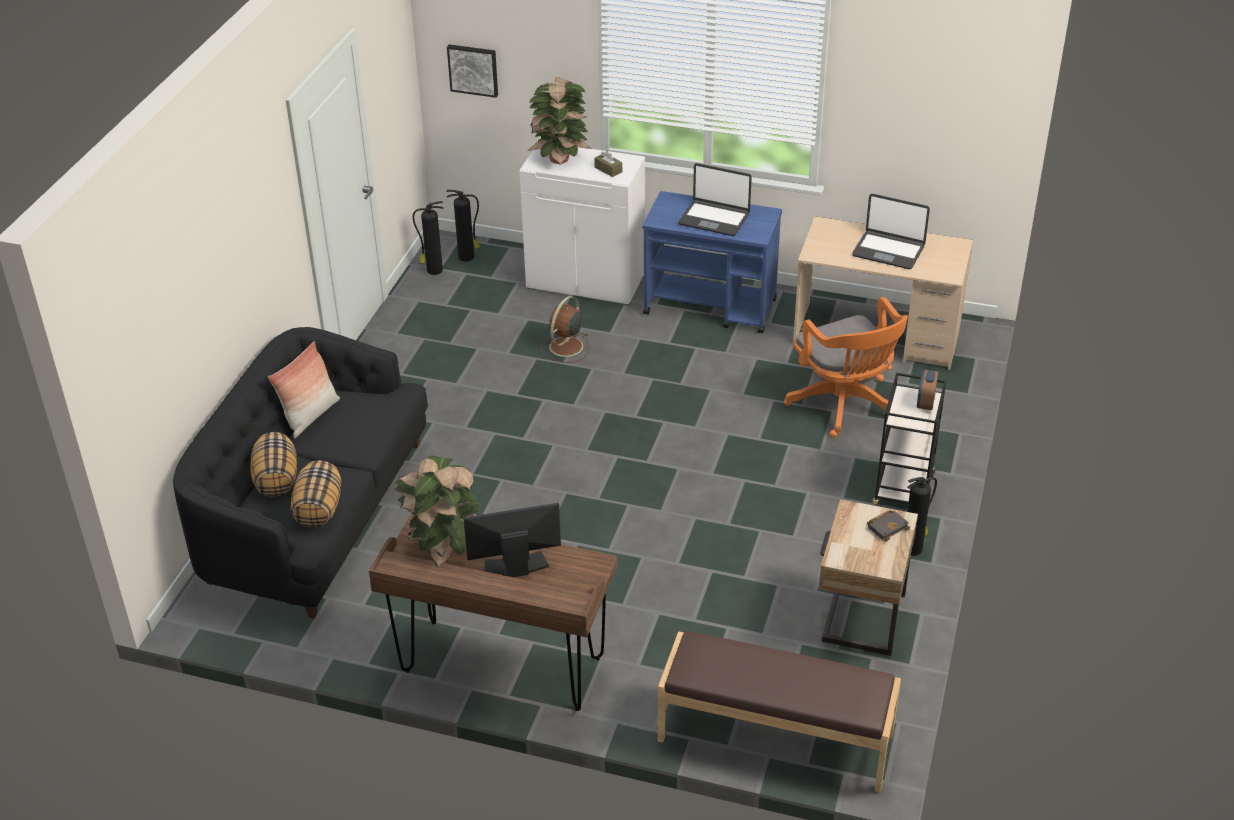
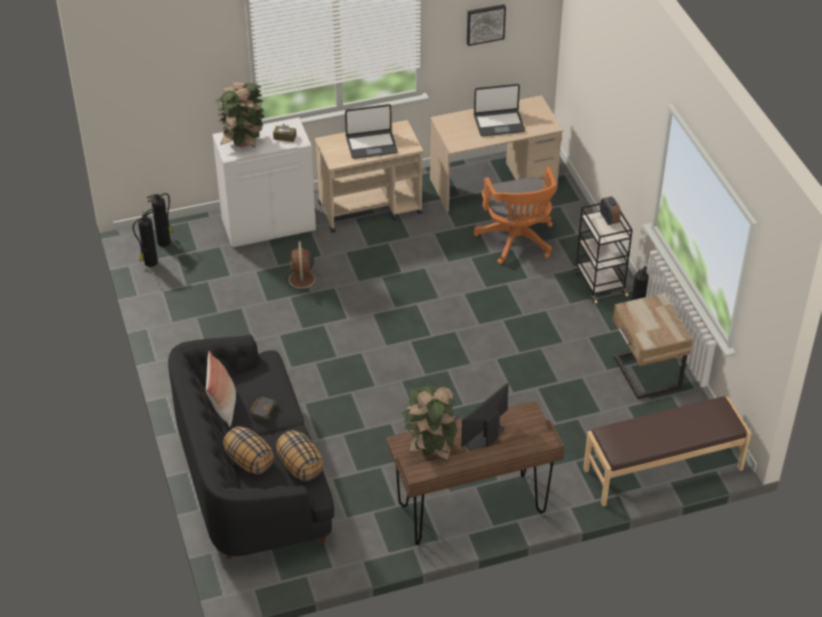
camera: 35 degrees left, 5 degrees up
(473, 69) = (145, 97): picture -> picture (485, 23)
(711, 307) = (371, 208): blue cart -> beige cart
(845, 406) = (517, 242): orange office chair -> orange office chair turned 45 degrees clockwise
(887, 526) = (656, 308): black book -> black book (262, 409)

